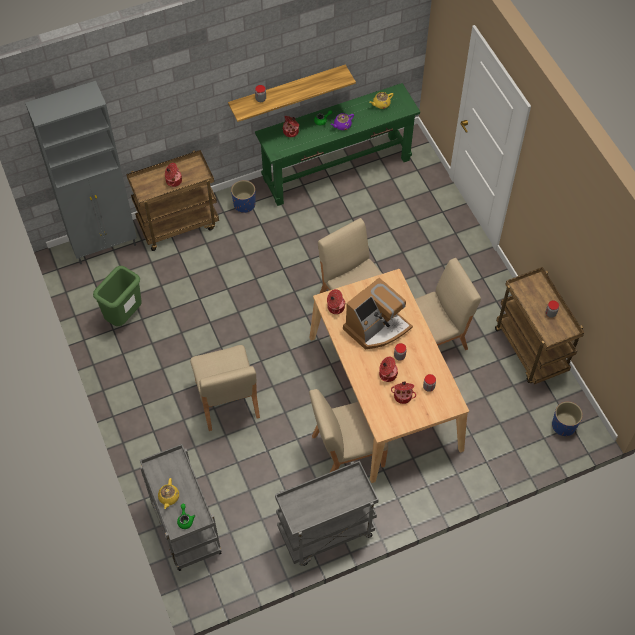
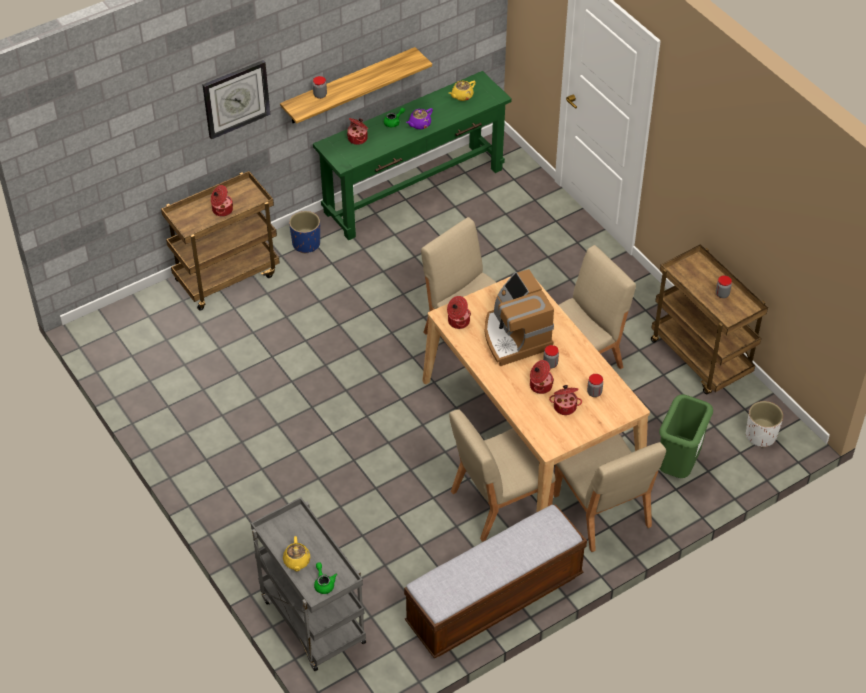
camera: 10 degrees left, 10 degrees down
(105, 245) = (137, 312): grey cabinet -> none
(124, 315) = (179, 388): green trash can -> green trash can (677, 466)
(190, 98) = (236, 98): none -> wall clock
(227, 400) = (333, 466): beige chair -> beige chair (602, 512)
(325, 533) = (494, 600): grey cart -> bench
(376, 327) = (514, 336): coffee machine -> coffee machine turned 120 degrees clockwise
(564, 425) = (761, 435): blue planter -> white planter

